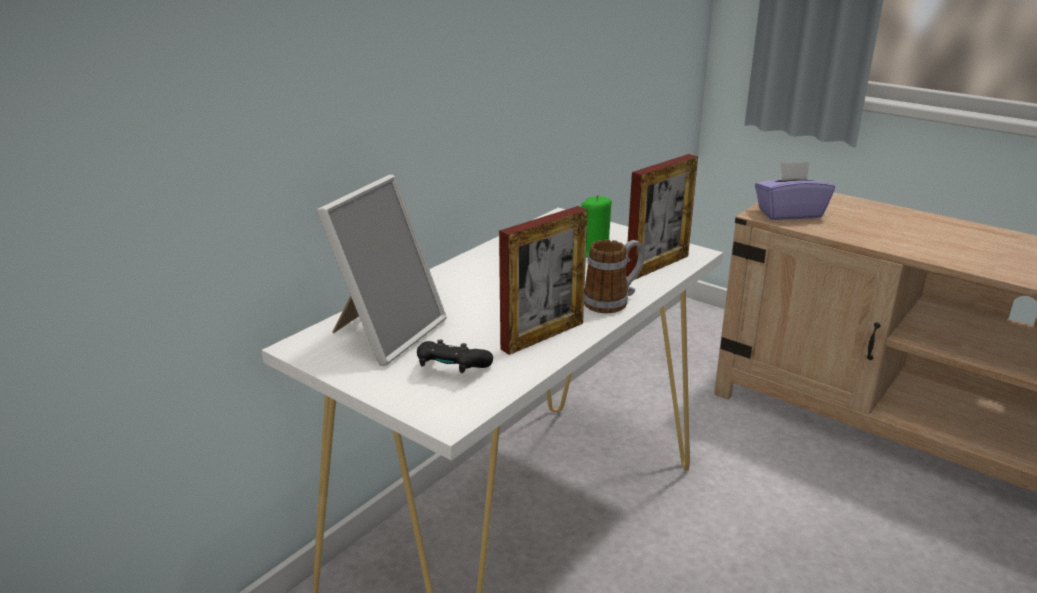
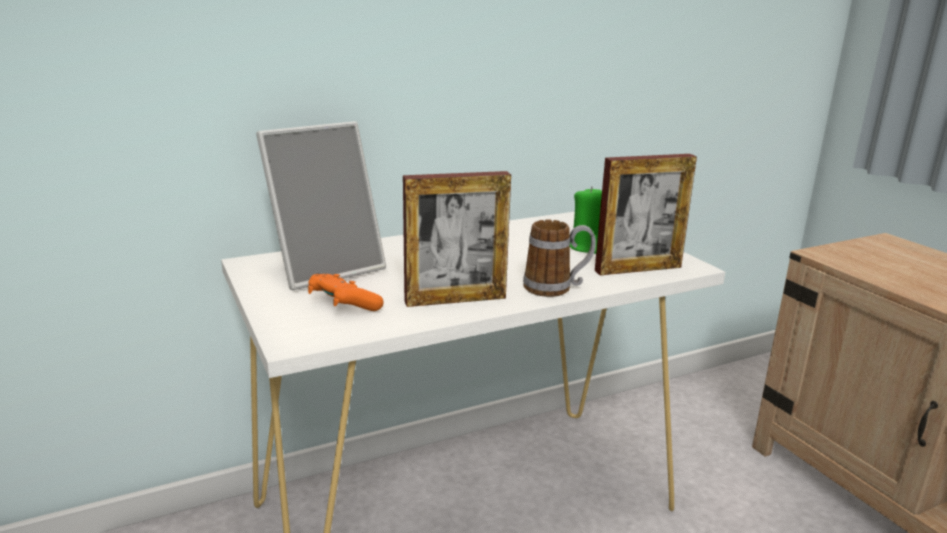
camera: 25 degrees right, 5 degrees down
(451, 370) = (343, 306): black game controller -> orange game controller
(789, 213) = (858, 259): purple tissue box -> none

